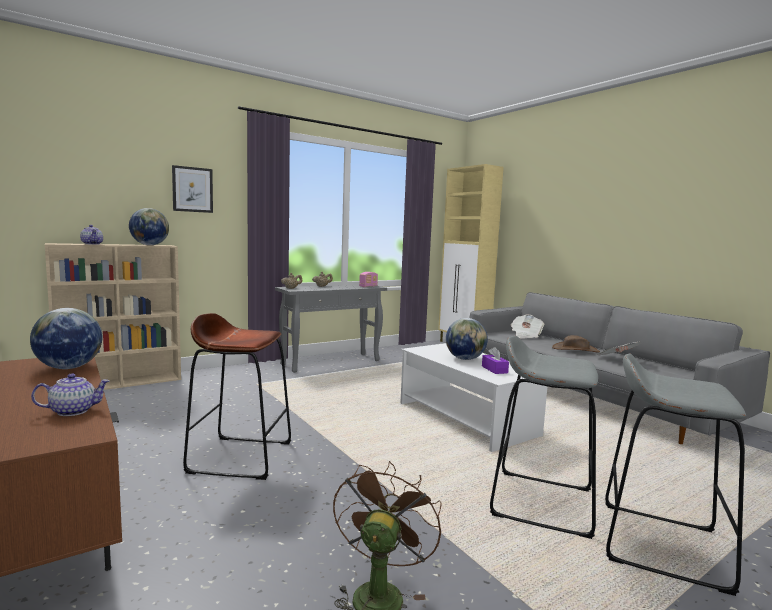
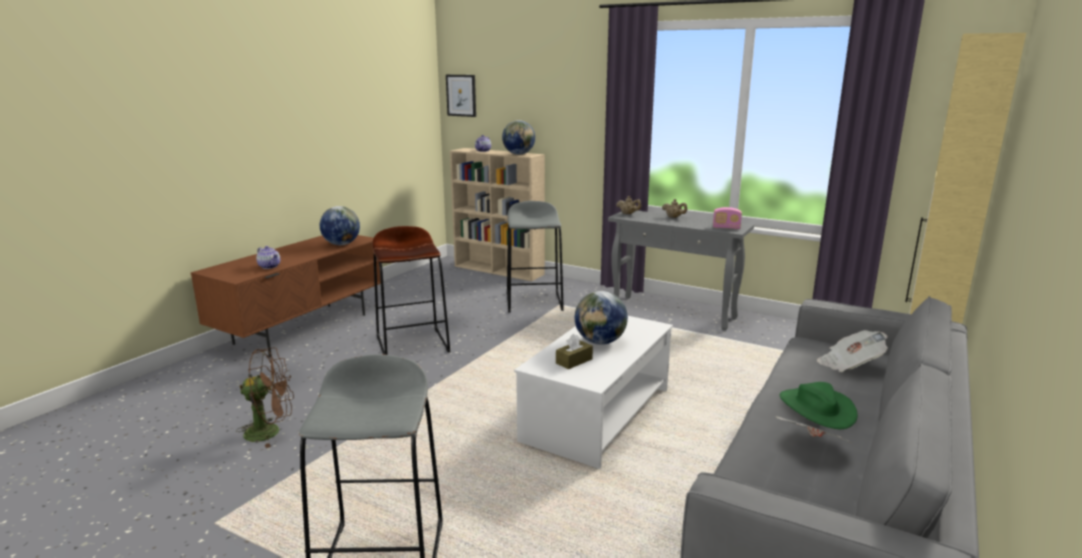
camera: 65 degrees right, 10 degrees up
(192, 189) = (564, 99): picture -> picture (461, 95)
(494, 369) = (574, 361): purple tissue box -> brown tissue box
(541, 502) = (426, 482): grey stool -> grey stool (534, 302)
(575, 350) = (816, 408): brown hat -> green hat

